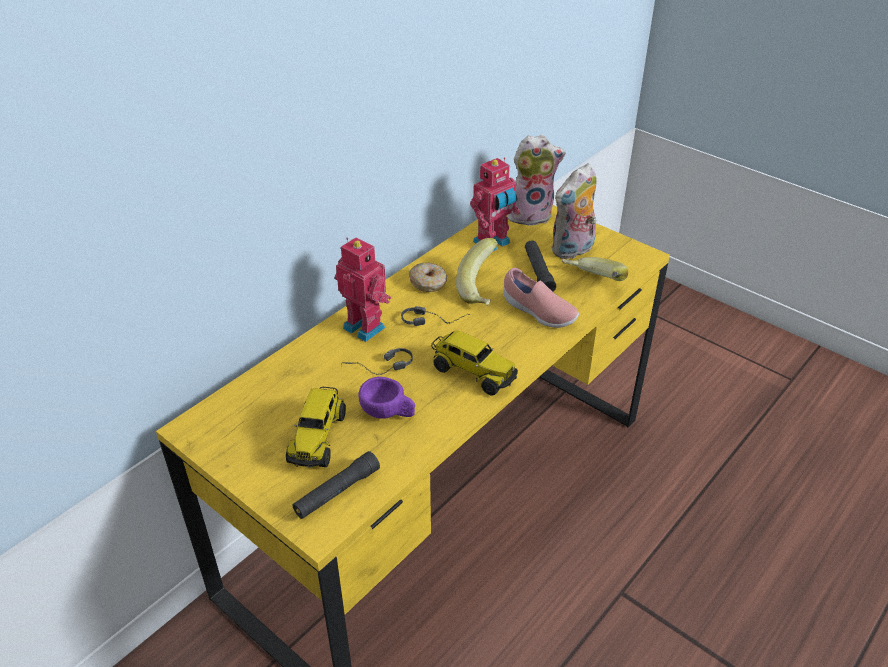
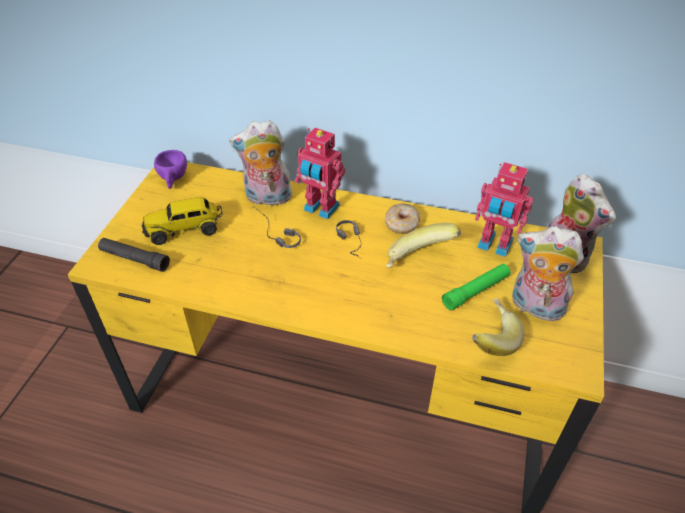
camera: 65 degrees right, 5 degrees up
(317, 359) = (267, 198): none -> plush toy
(366, 326) = (320, 209): toy robot -> toy robot turned 105 degrees clockwise
(388, 413) = (227, 256): purple cup -> purple cup (173, 179)
(473, 372) = (301, 290): toy truck -> none
(538, 272) = (476, 291): black flashlight -> green flashlight
(538, 312) = (412, 309): pink shoe -> none

